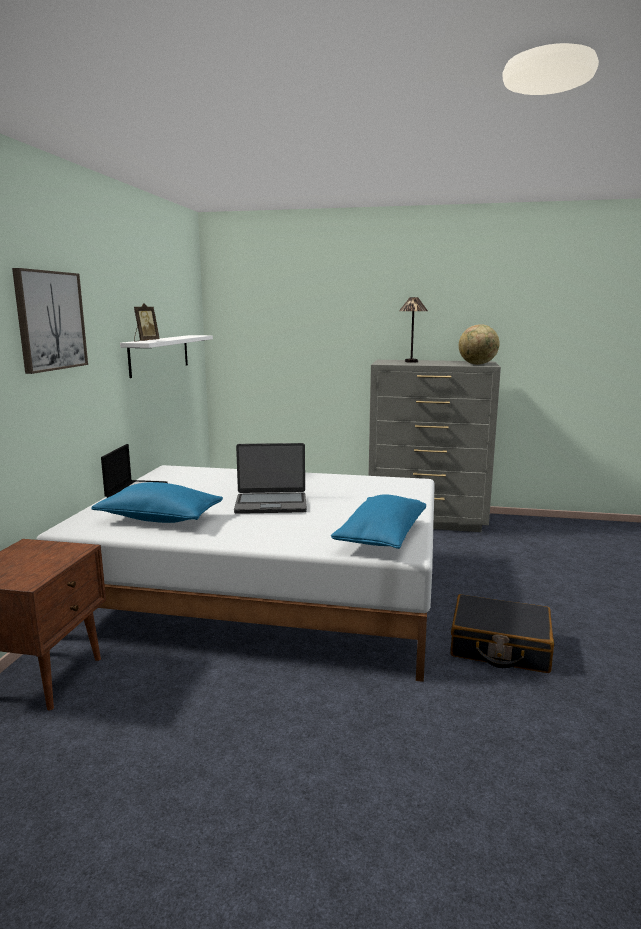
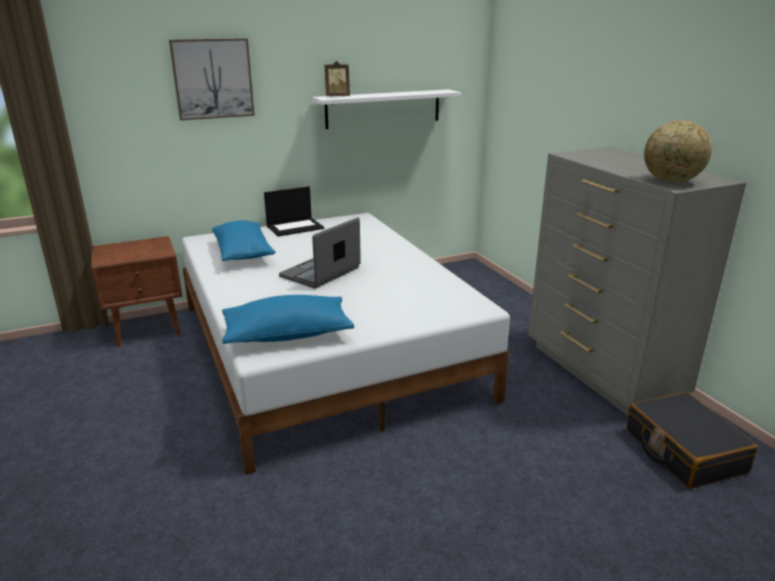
camera: 55 degrees right, 10 degrees up
(271, 504) = (321, 273): laptop -> laptop turned 75 degrees clockwise
(411, 362) = (618, 159): table lamp -> none
(499, 647) = (345, 504): black suitcase -> black suitcase (683, 451)

